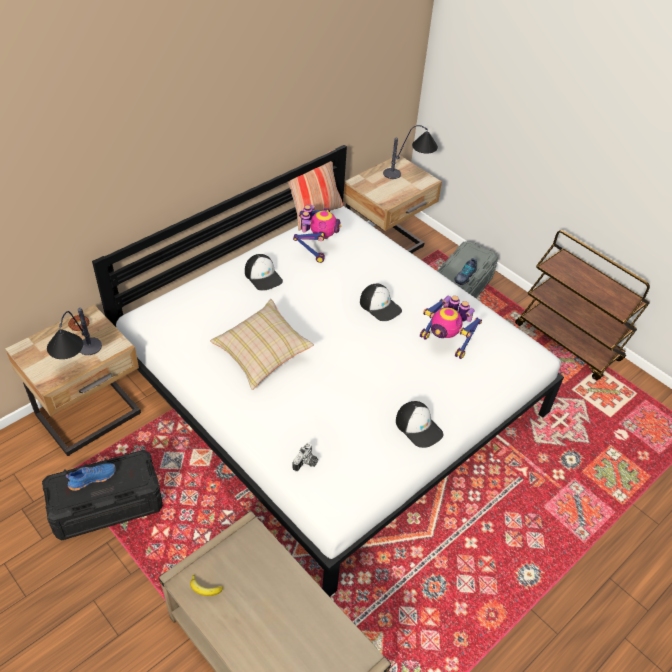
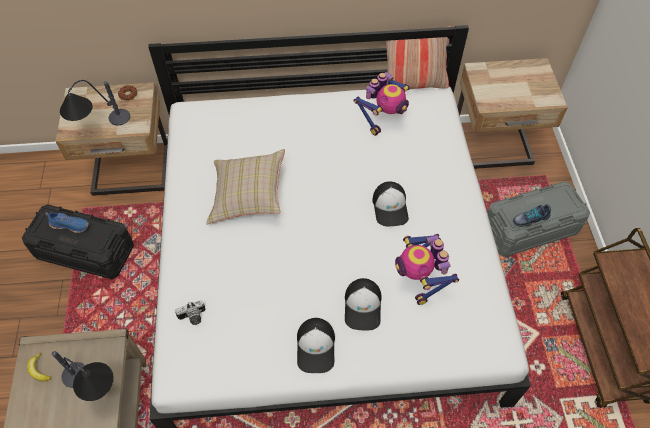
camera: 40 degrees right, 10 degrees up
(263, 276) = (313, 123): cap -> cap (363, 306)
(410, 173) = (540, 83): table lamp -> table lamp (95, 388)

